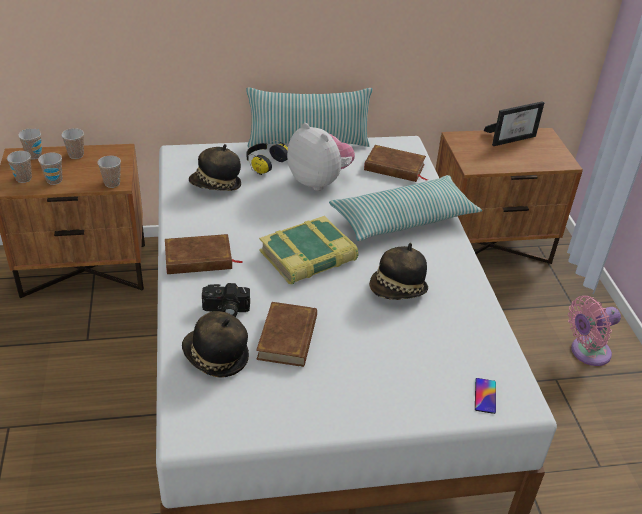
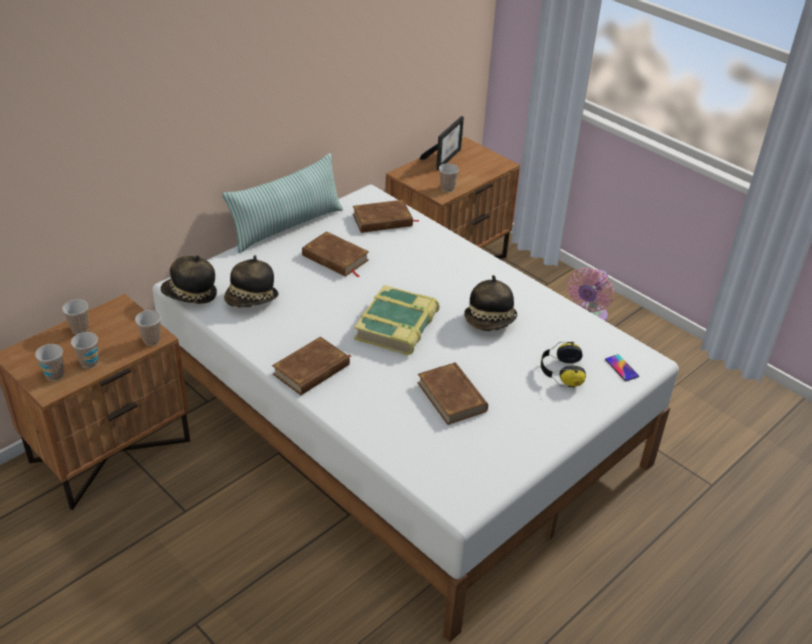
camera: 35 degrees left, 0 degrees up
(34, 155) = (35, 348): cup -> cup (447, 188)
(215, 357) = (416, 439): hat -> hat (190, 295)
(225, 310) = (382, 400): camera -> none
(265, 164) = (271, 262): headphones -> headphones (560, 372)
(319, 181) = (335, 258): plush toy -> brown book
(404, 219) = (435, 262): pillow -> none

